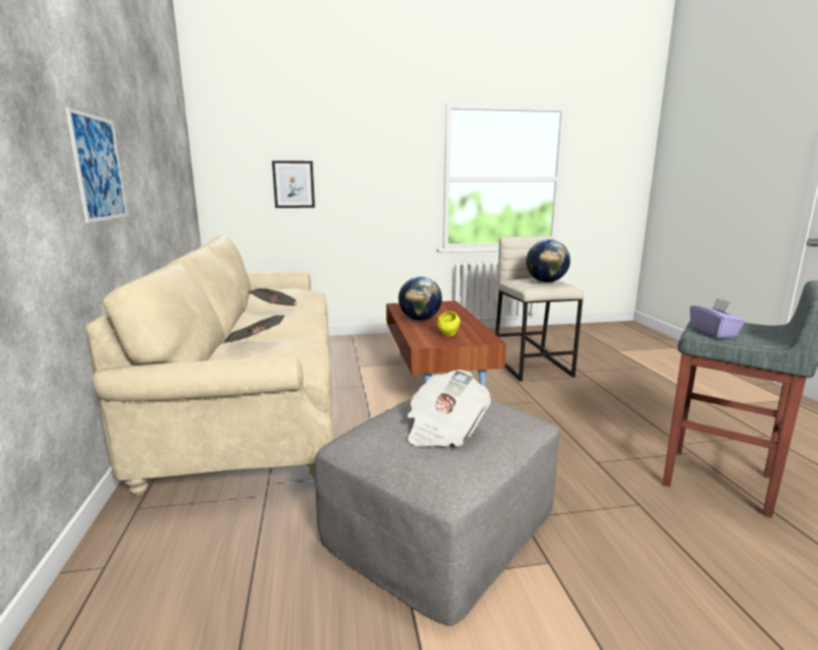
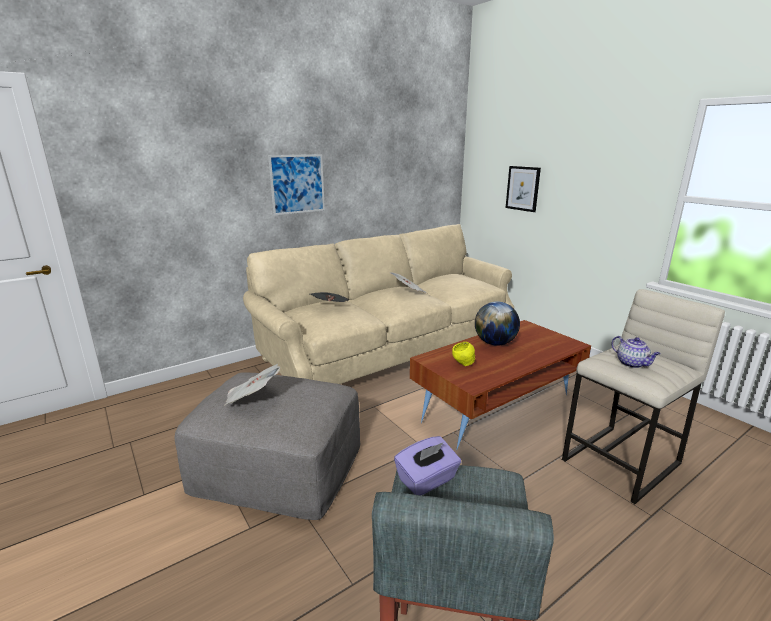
camera: 65 degrees right, 5 degrees up
(546, 281) = (632, 364): globe -> teapot

